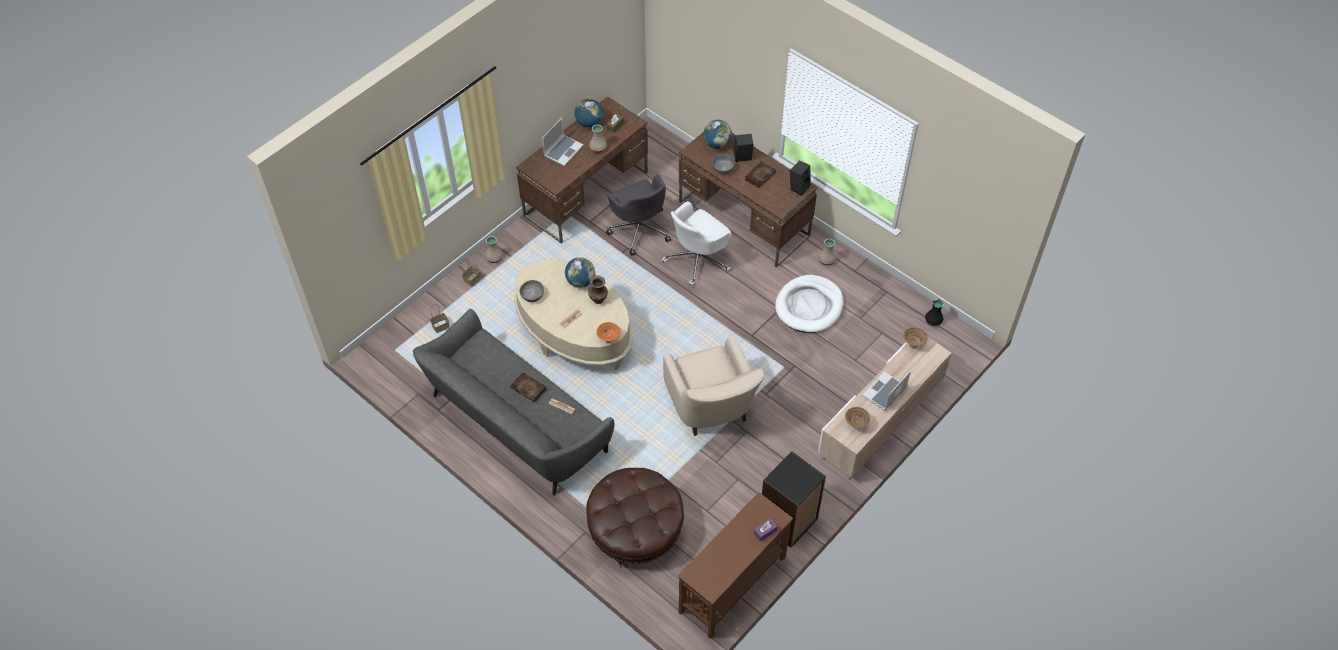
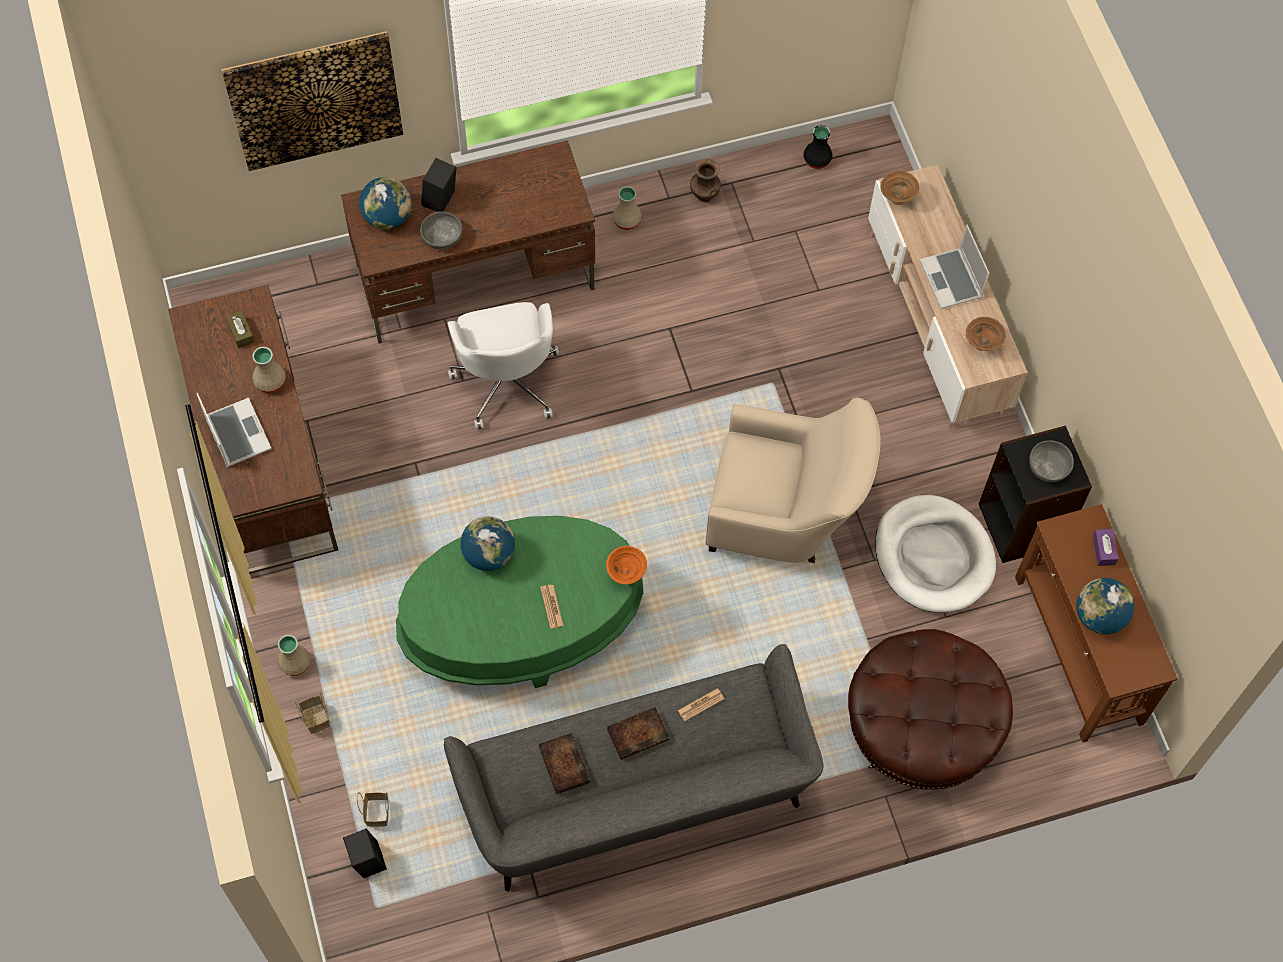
camera: 60 degrees left, 10 degrees up
(532, 295) = (468, 637): grey bowl -> grey bowl (1048, 467)
(574, 331) = (521, 622): beige coffee table -> green coffee table
(589, 123) = (205, 365): globe -> globe (1099, 616)
(598, 299) = (540, 548): brown vase -> brown vase (704, 195)
(639, 229) = (390, 426): grey office chair -> none
(725, 62) = (315, 100): none -> picture
(760, 175) = (492, 198): book -> book (563, 763)
(799, 187) = (550, 163): black speaker -> black speaker (366, 860)
(809, 306) = (691, 290): white dog bed -> white dog bed (933, 556)

